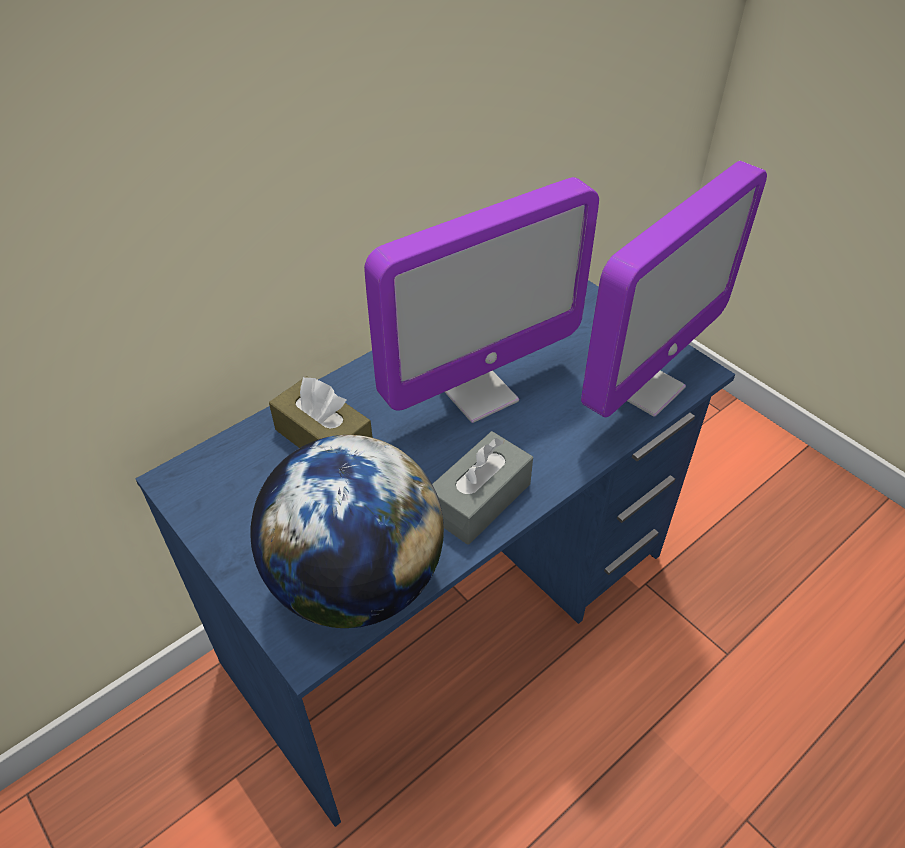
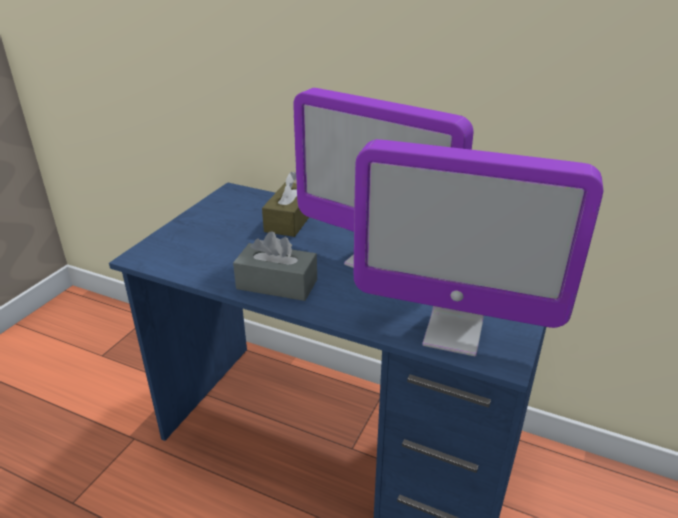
camera: 65 degrees right, 15 degrees down
(356, 581) = (189, 259): globe -> none

